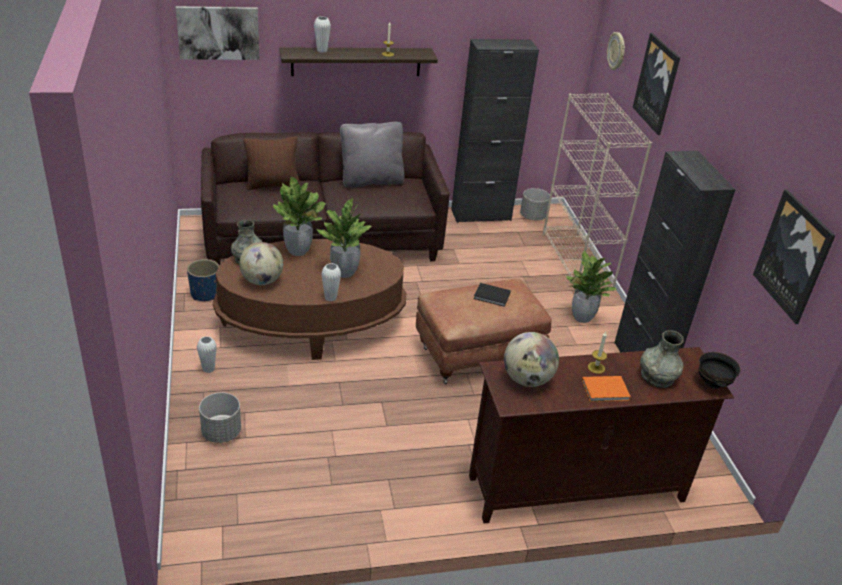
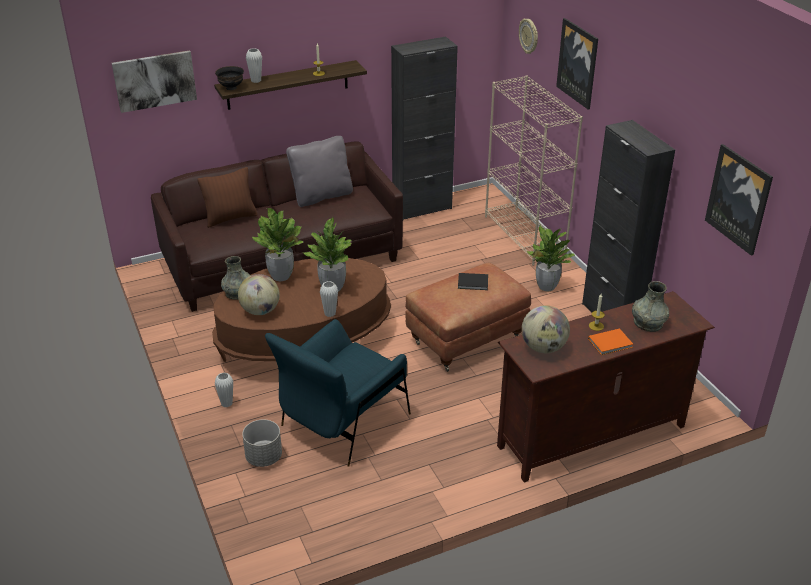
camera: 10 degrees left, 0 degrees up
(205, 294) = (192, 335): blue planter -> none
(316, 414) = (343, 422): none -> blue armchair
(533, 217) = (470, 201): grey planter -> none
(713, 384) = (694, 319): black bowl -> black bowl (231, 88)

